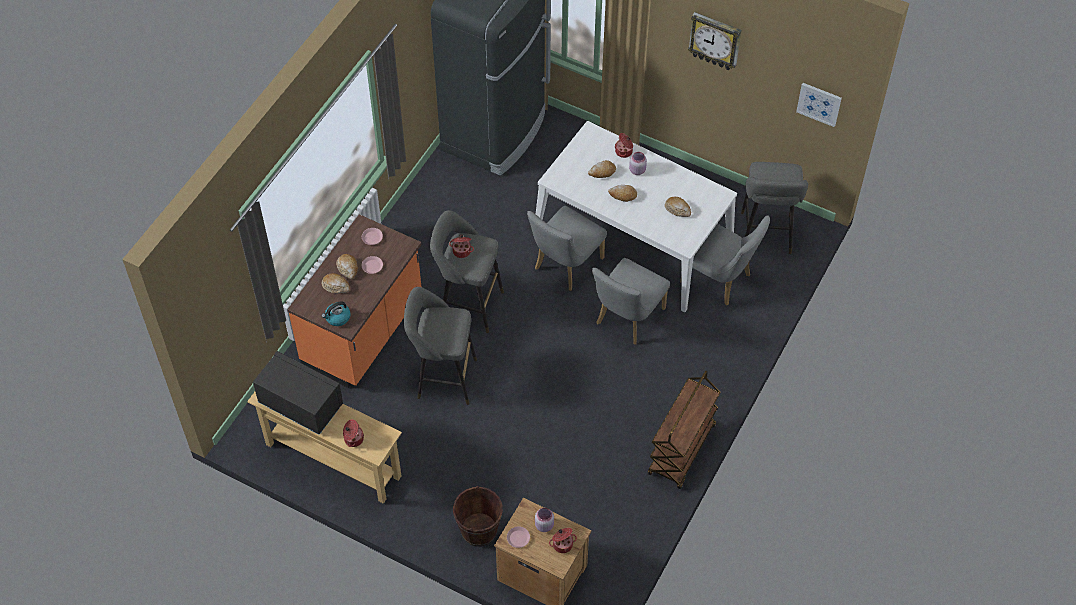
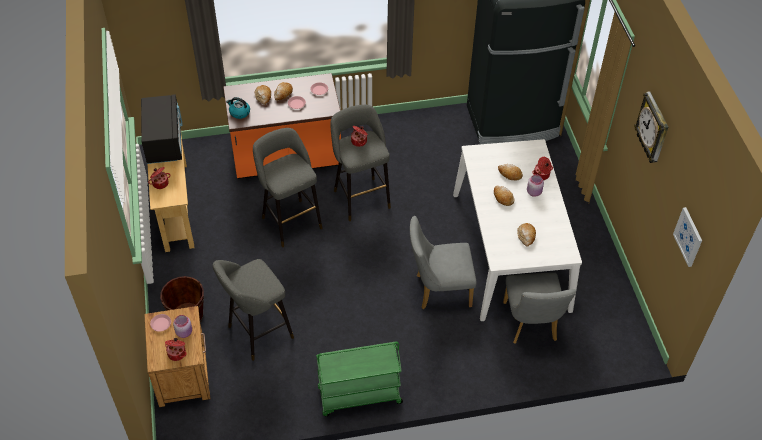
camera: 50 degrees right, 5 degrees down
(565, 266) = (446, 227): grey chair -> none
(682, 451) = (359, 396): brown cart -> green cart
(766, 236) = (602, 328): grey stool -> grey stool (257, 334)

